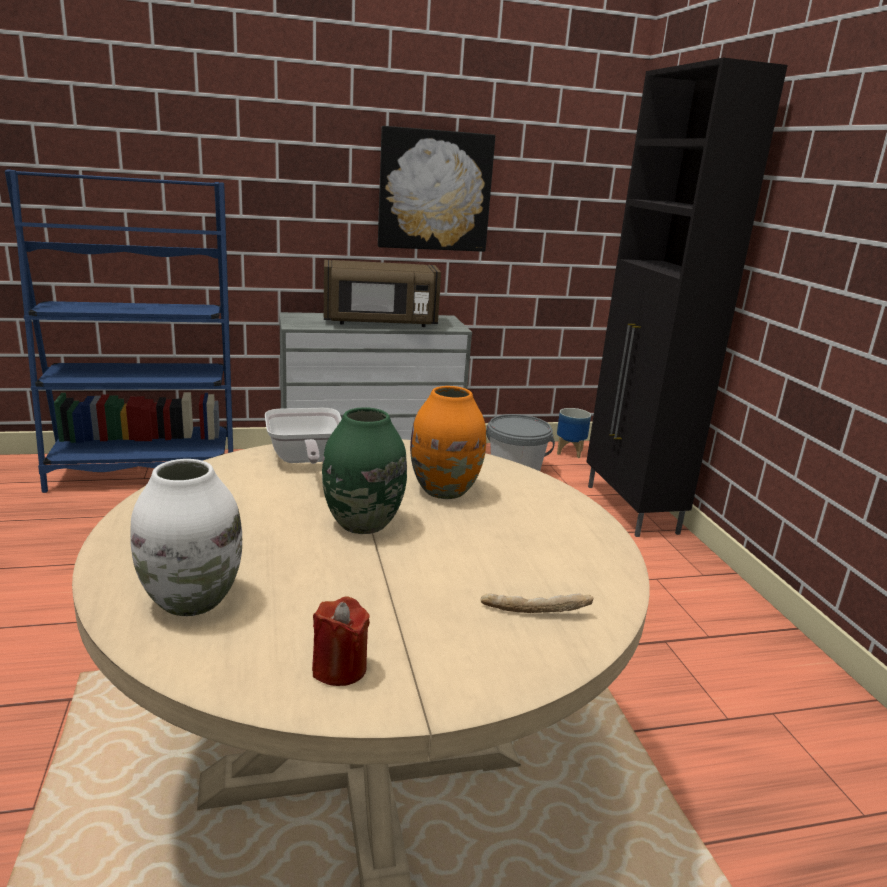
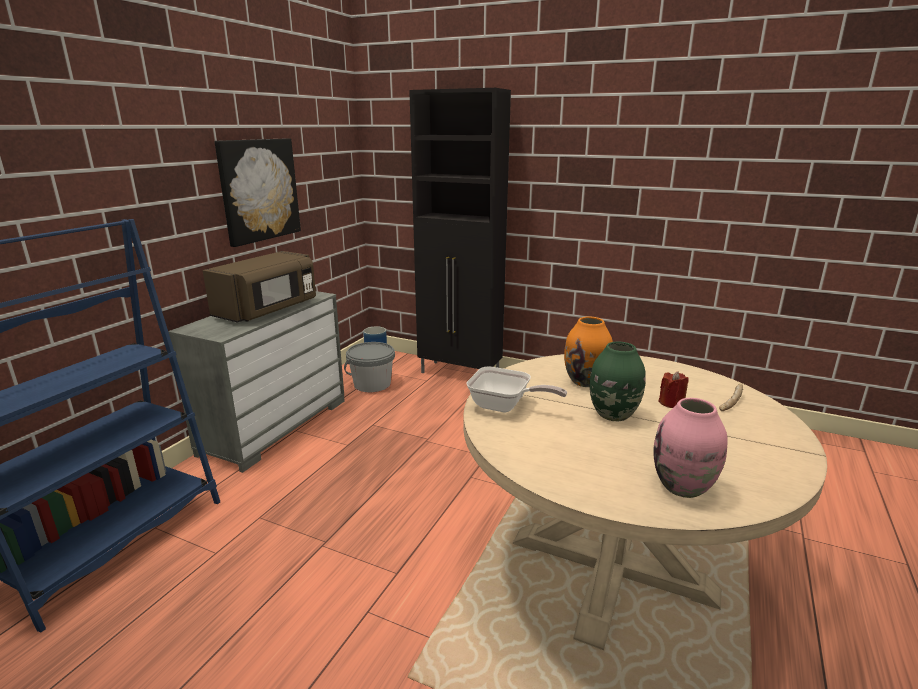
camera: 50 degrees left, 0 degrees up
(191, 601) = (683, 487): white vase -> pink vase
(339, 668) = (769, 462): red candle -> red candle (671, 403)

